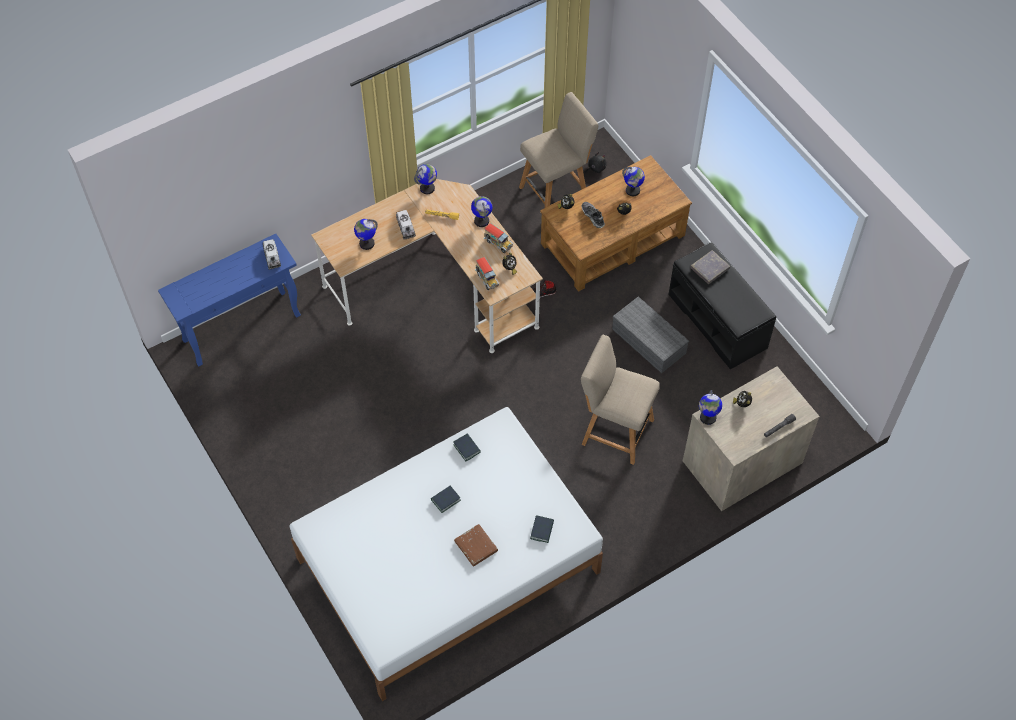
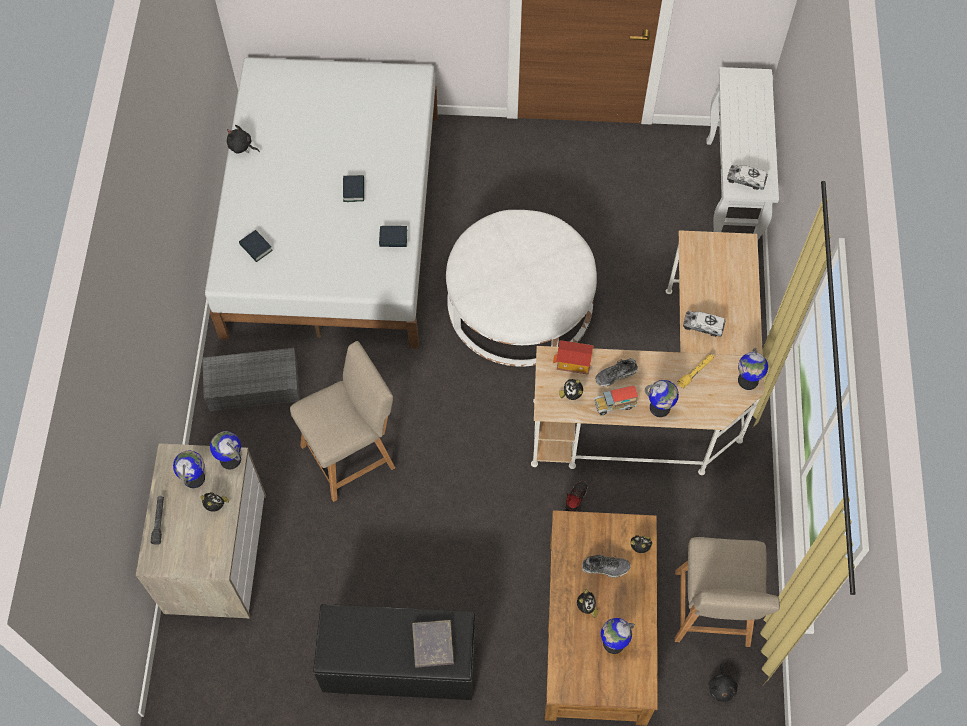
camera: 125 degrees right, 5 degrees up
(242, 327) = (730, 197): blue console table -> white console table
(366, 243) = (707, 277): globe -> globe (194, 478)
(423, 403) = (520, 301): none -> white ottoman
(464, 604) = (241, 147): none -> black plush toy
(476, 546) = (287, 187): brown book -> none
(477, 253) = (616, 375): none -> shoe
(486, 279) = (573, 363): toy truck -> toy house
(650, 341) = (429, 568): grey storage box -> grey storage box (252, 387)

